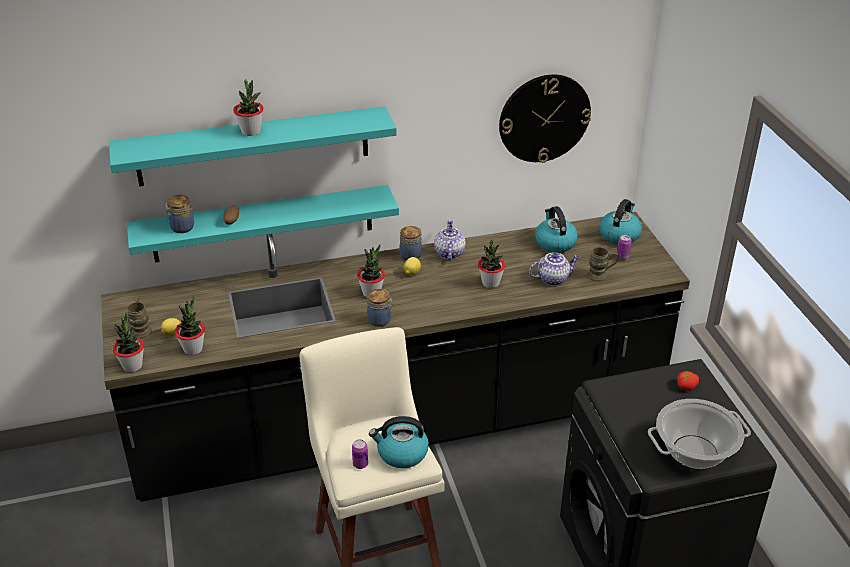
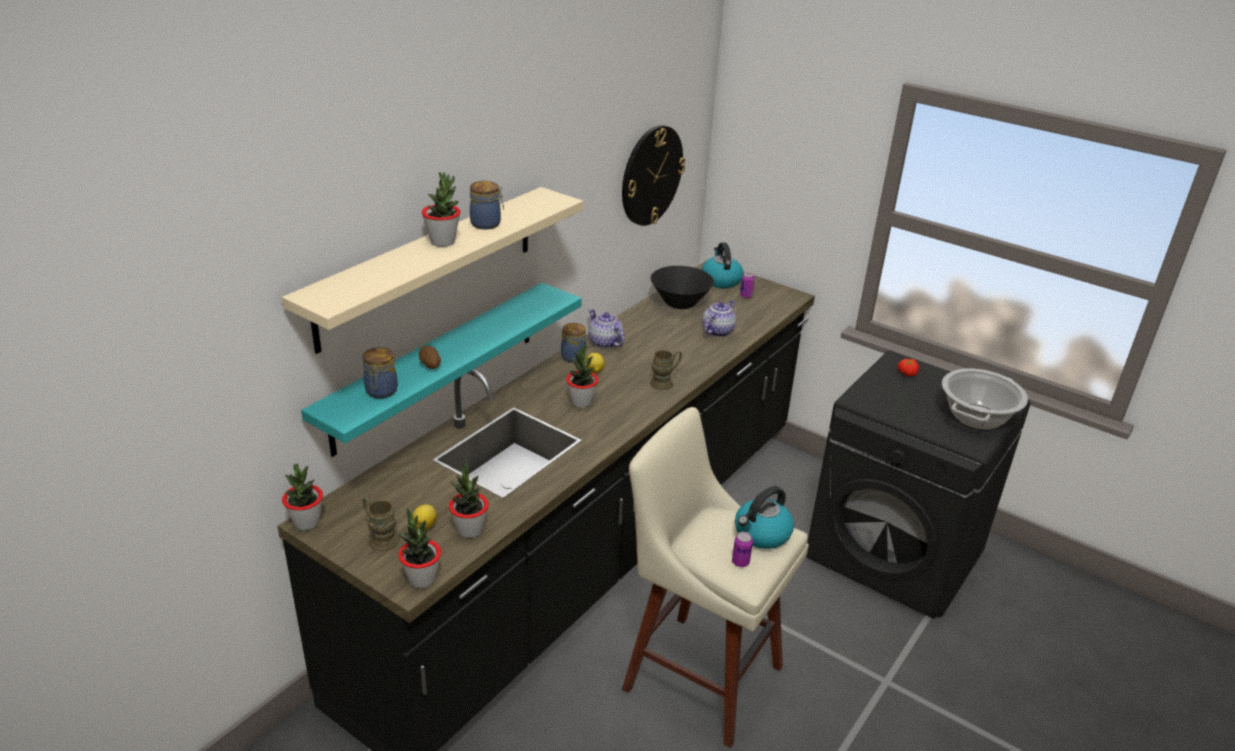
camera: 40 degrees left, 5 degrees down
(253, 146) = (429, 266): turquoise shelf -> beige shelf
(380, 320) = (622, 422): jar -> jar (487, 224)
(490, 283) = (673, 353): potted plant -> potted plant (306, 522)
(554, 242) = (680, 303): kettle -> black bowl
(601, 275) = (750, 315): brown mug -> brown mug (665, 382)

